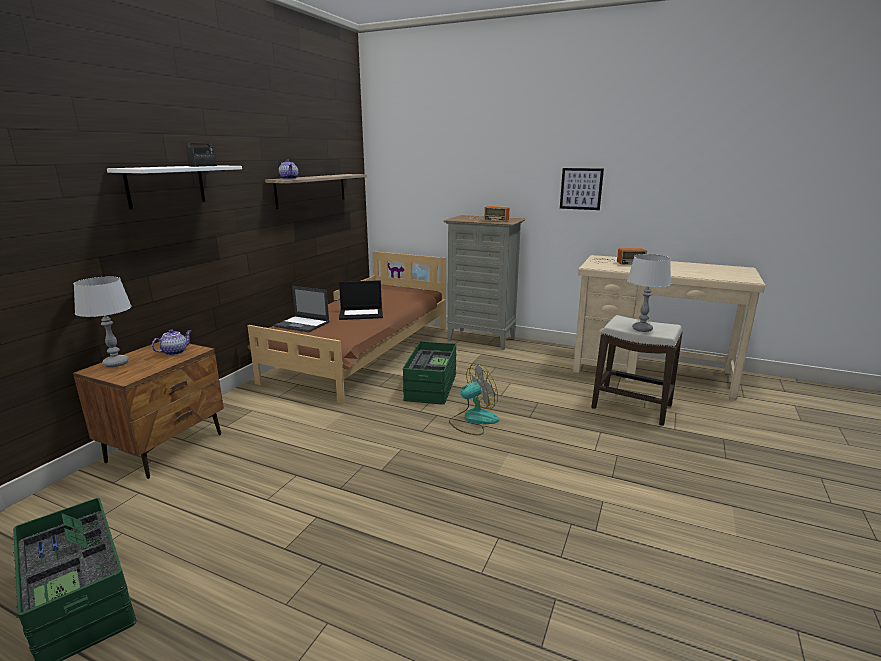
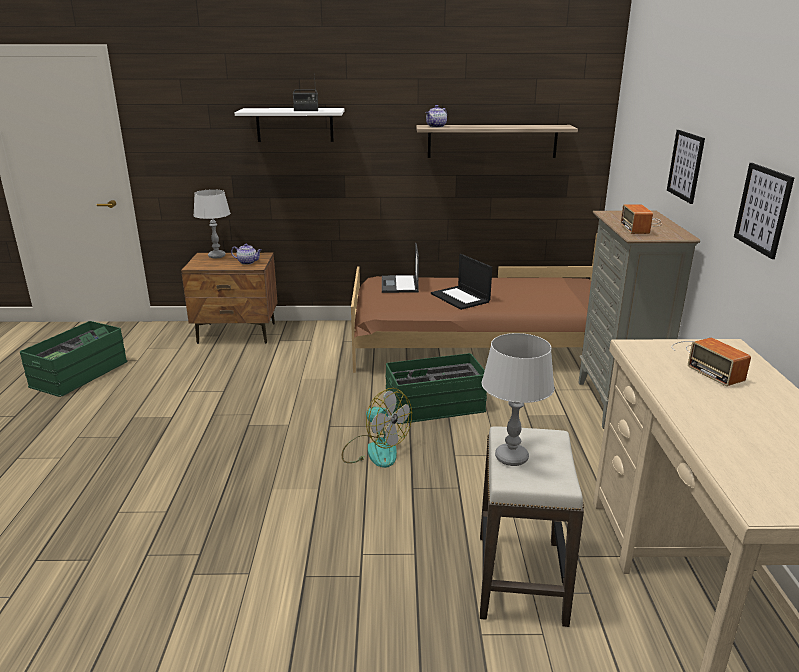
camera: 65 degrees right, 5 degrees up
(487, 182) = (685, 165): none -> picture

